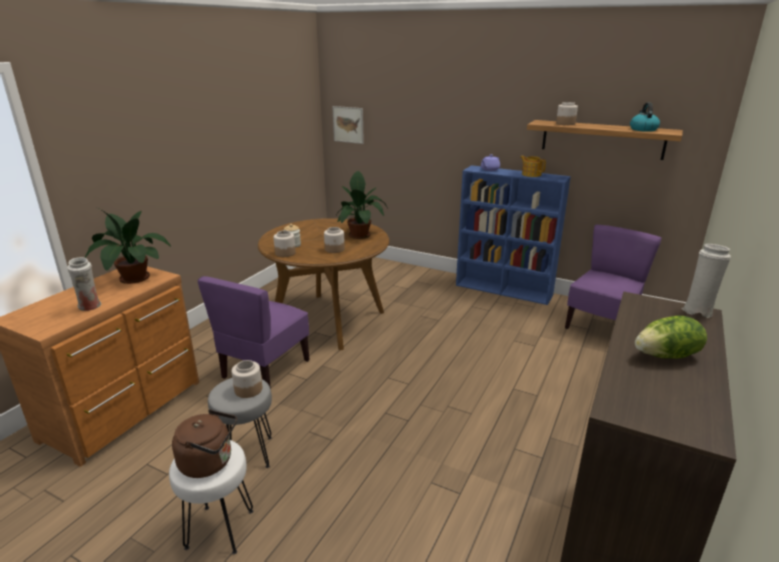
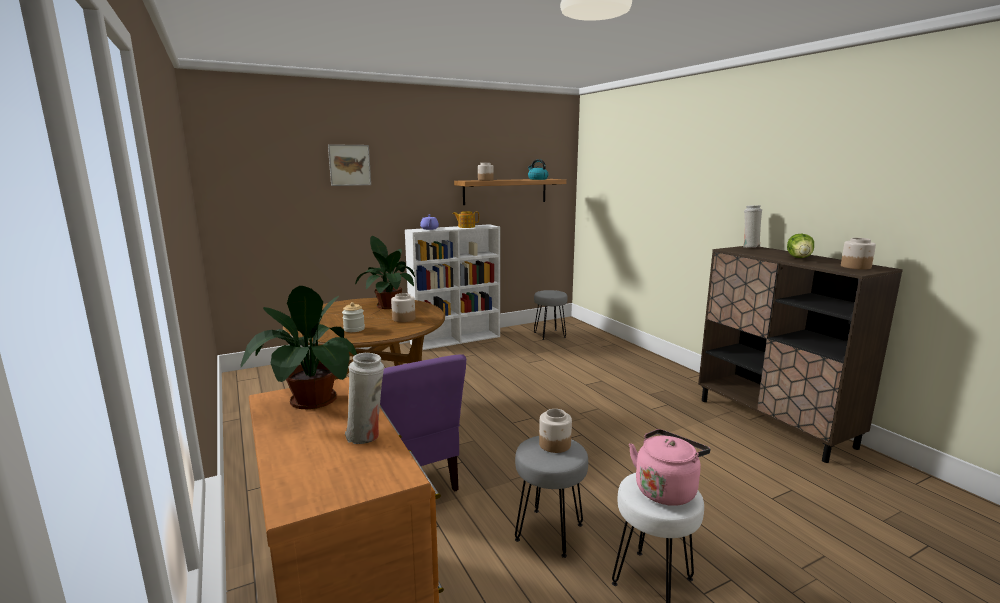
camera: 55 degrees left, 10 degrees down
(209, 462) = (666, 489): brown kettle -> pink kettle
(285, 253) = (369, 335): jar -> jar (855, 267)
(348, 124) = (242, 206): picture -> picture (349, 165)
(504, 290) = (456, 340): blue bookcase -> white bookcase
(602, 326) = (549, 334): purple chair -> grey stool

